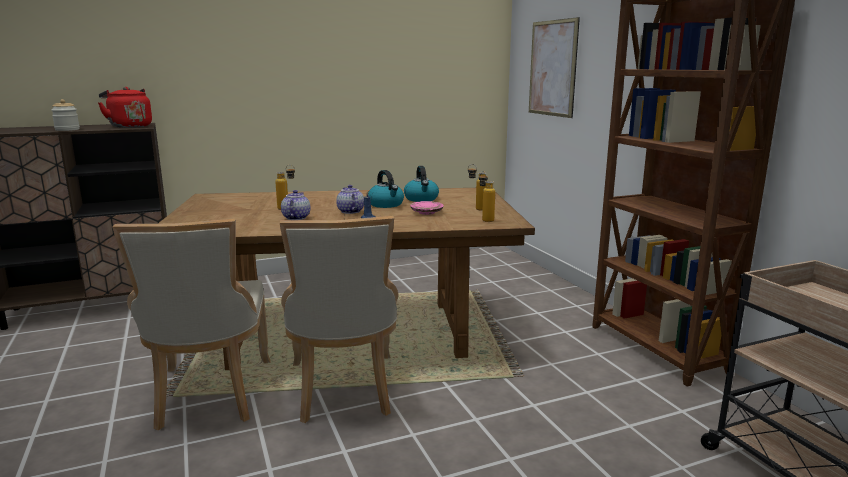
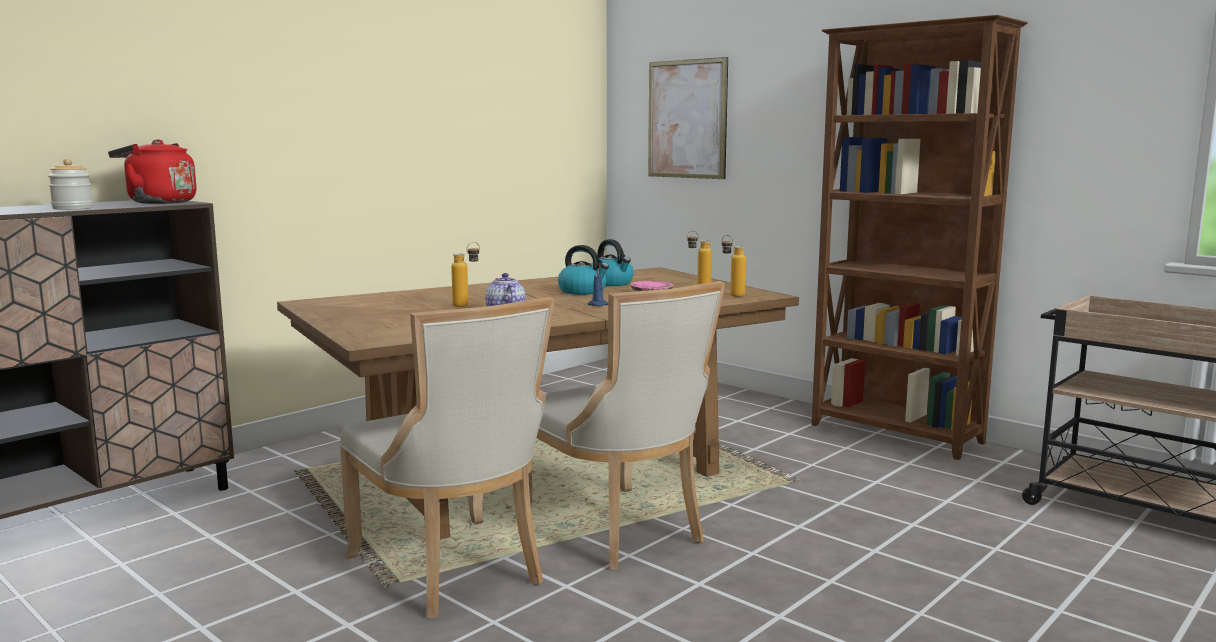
camera: 25 degrees left, 5 degrees down
(349, 211) = (556, 301): teapot -> none

